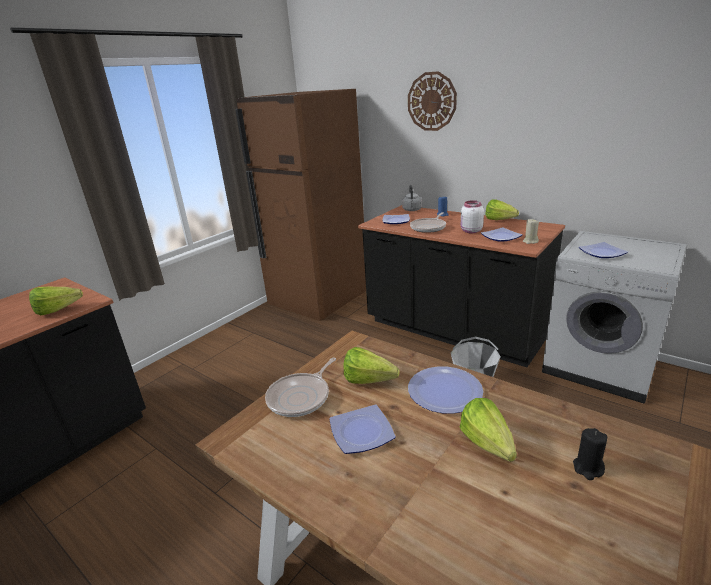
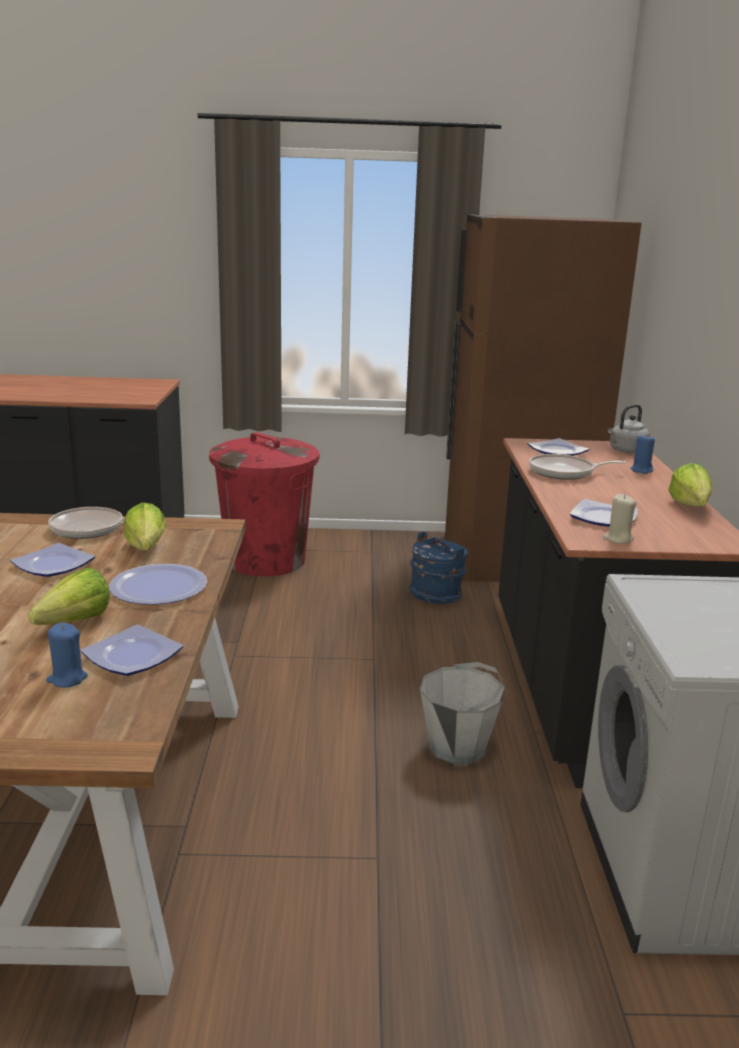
camera: 50 degrees right, 5 degrees down
(62, 310) = (117, 397): lettuce -> none
(207, 373) = (265, 560): none -> red trash can
(326, 332) = (436, 594): none -> blue bucket
(431, 101) = (700, 261): wall clock -> none
(470, 231) = (595, 497): white jar -> none
(588, 468) = (67, 679): black candle -> blue candle
(602, 253) = (686, 604): plate -> plate (135, 656)

